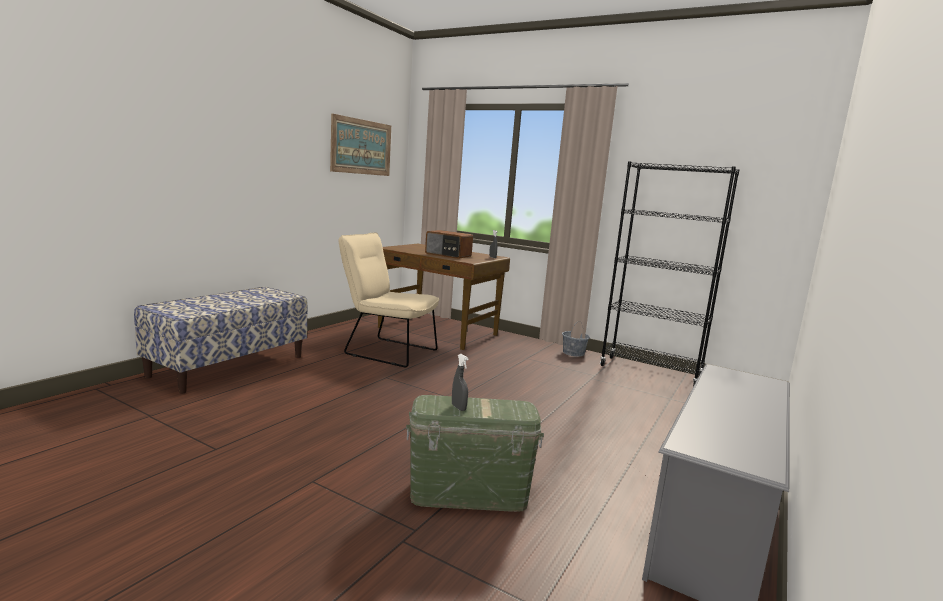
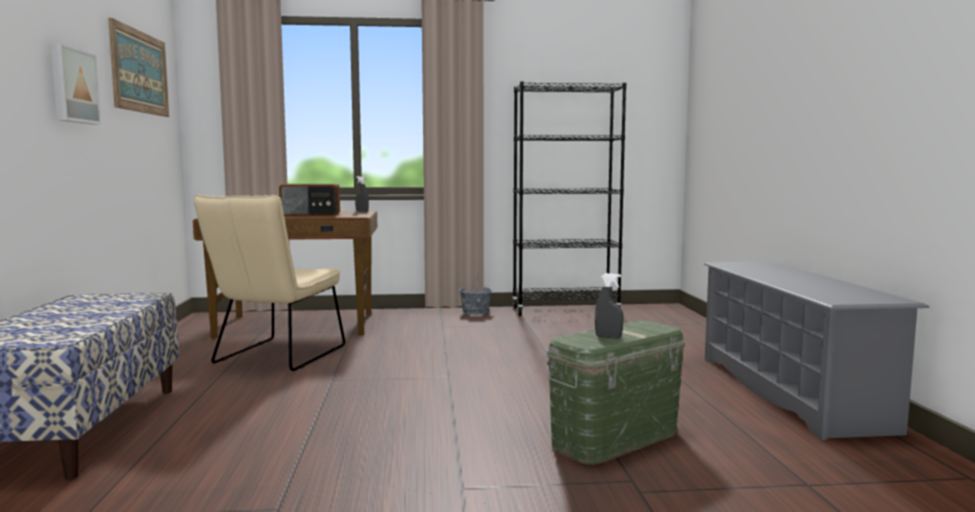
camera: 35 degrees left, 5 degrees down
(288, 159) = (72, 86): none -> picture
(386, 351) = (275, 357): beige chair -> beige chair turned 60 degrees counterclockwise

